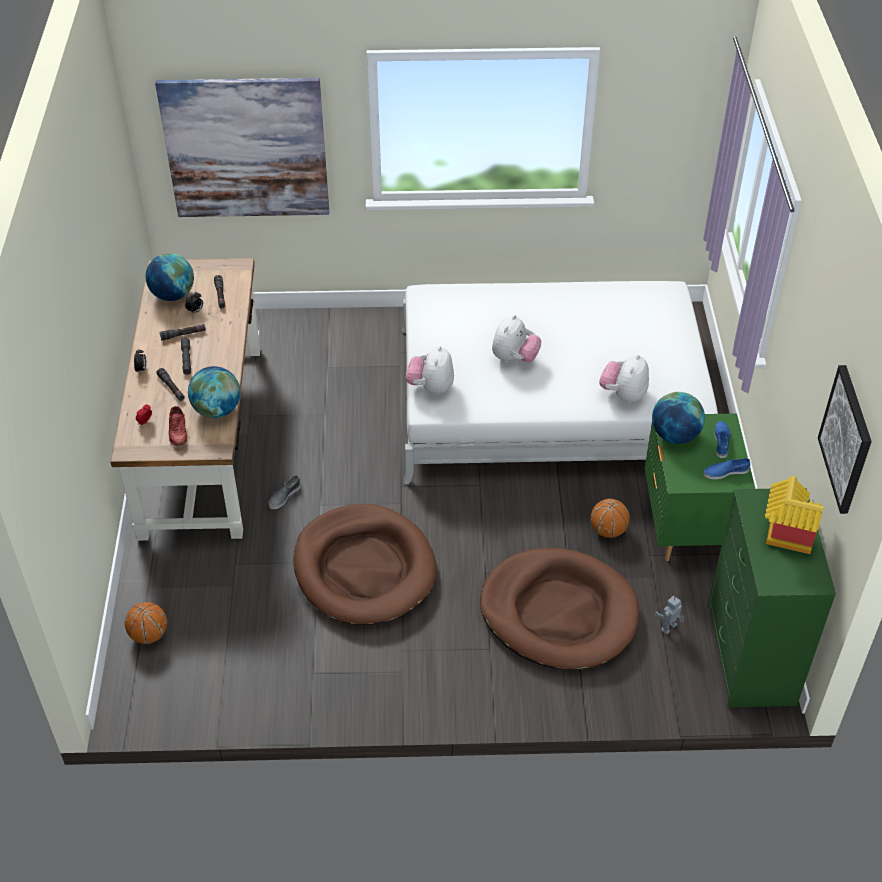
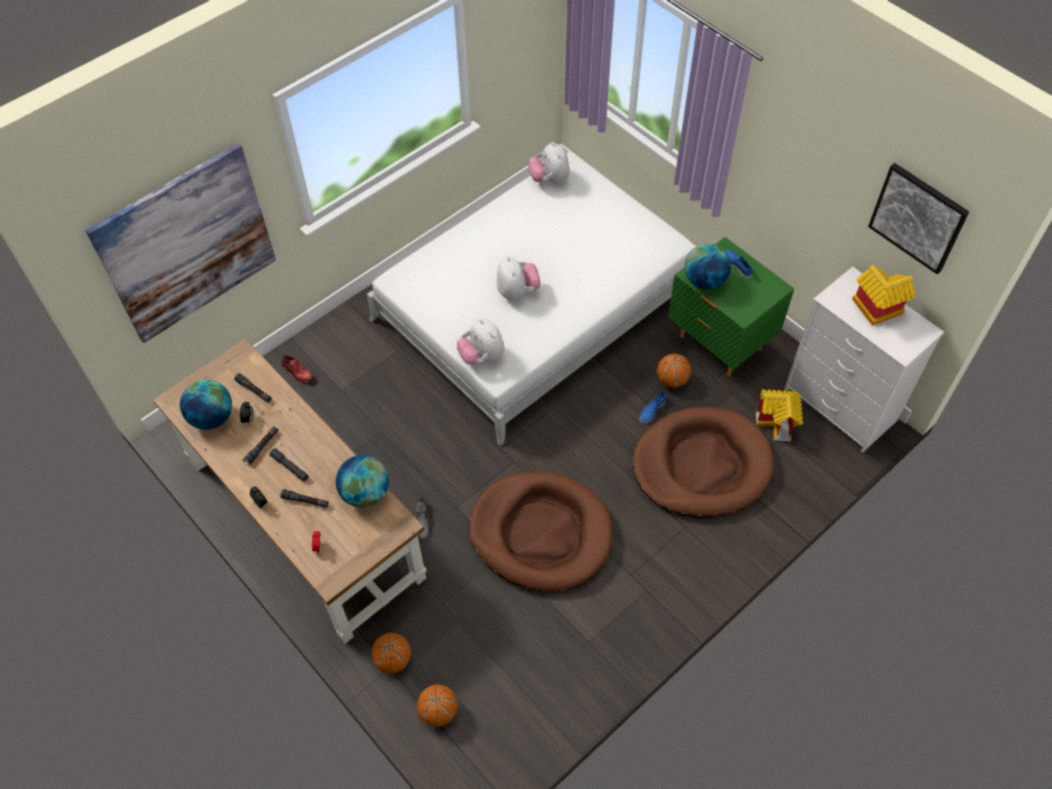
camera: 40 degrees left, 10 degrees up
(157, 576) = (393, 660): none -> basketball
(178, 432) = (354, 535): red shoe -> red shoe (297, 372)
(623, 394) = (621, 270): plush toy -> plush toy (549, 179)
(669, 628) = (777, 424): toy robot -> toy house
(725, 472) = (762, 286): blue shoe -> blue shoe (652, 410)
(751, 655) = (841, 405): green dresser -> white dresser

